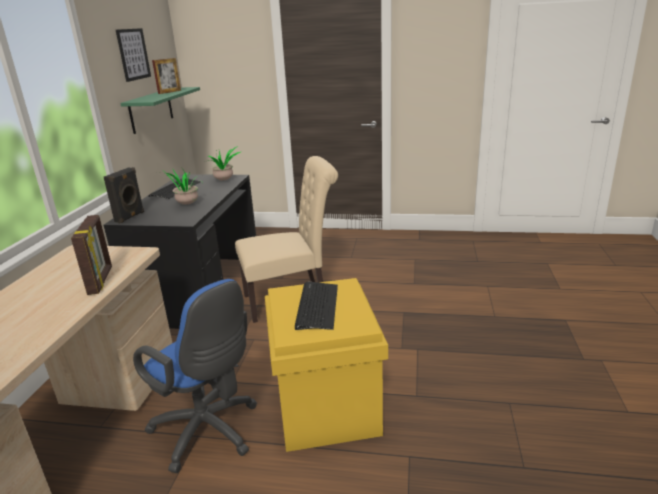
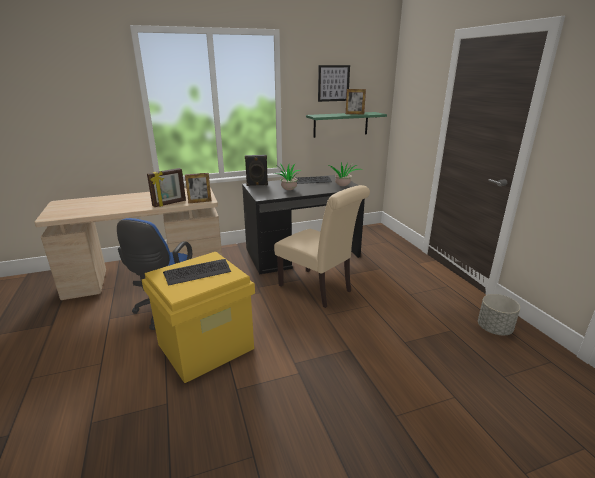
camera: 60 degrees right, 0 degrees up
(135, 258) = (200, 201): none -> picture frame
(426, 243) = (494, 329): none -> grey planter

